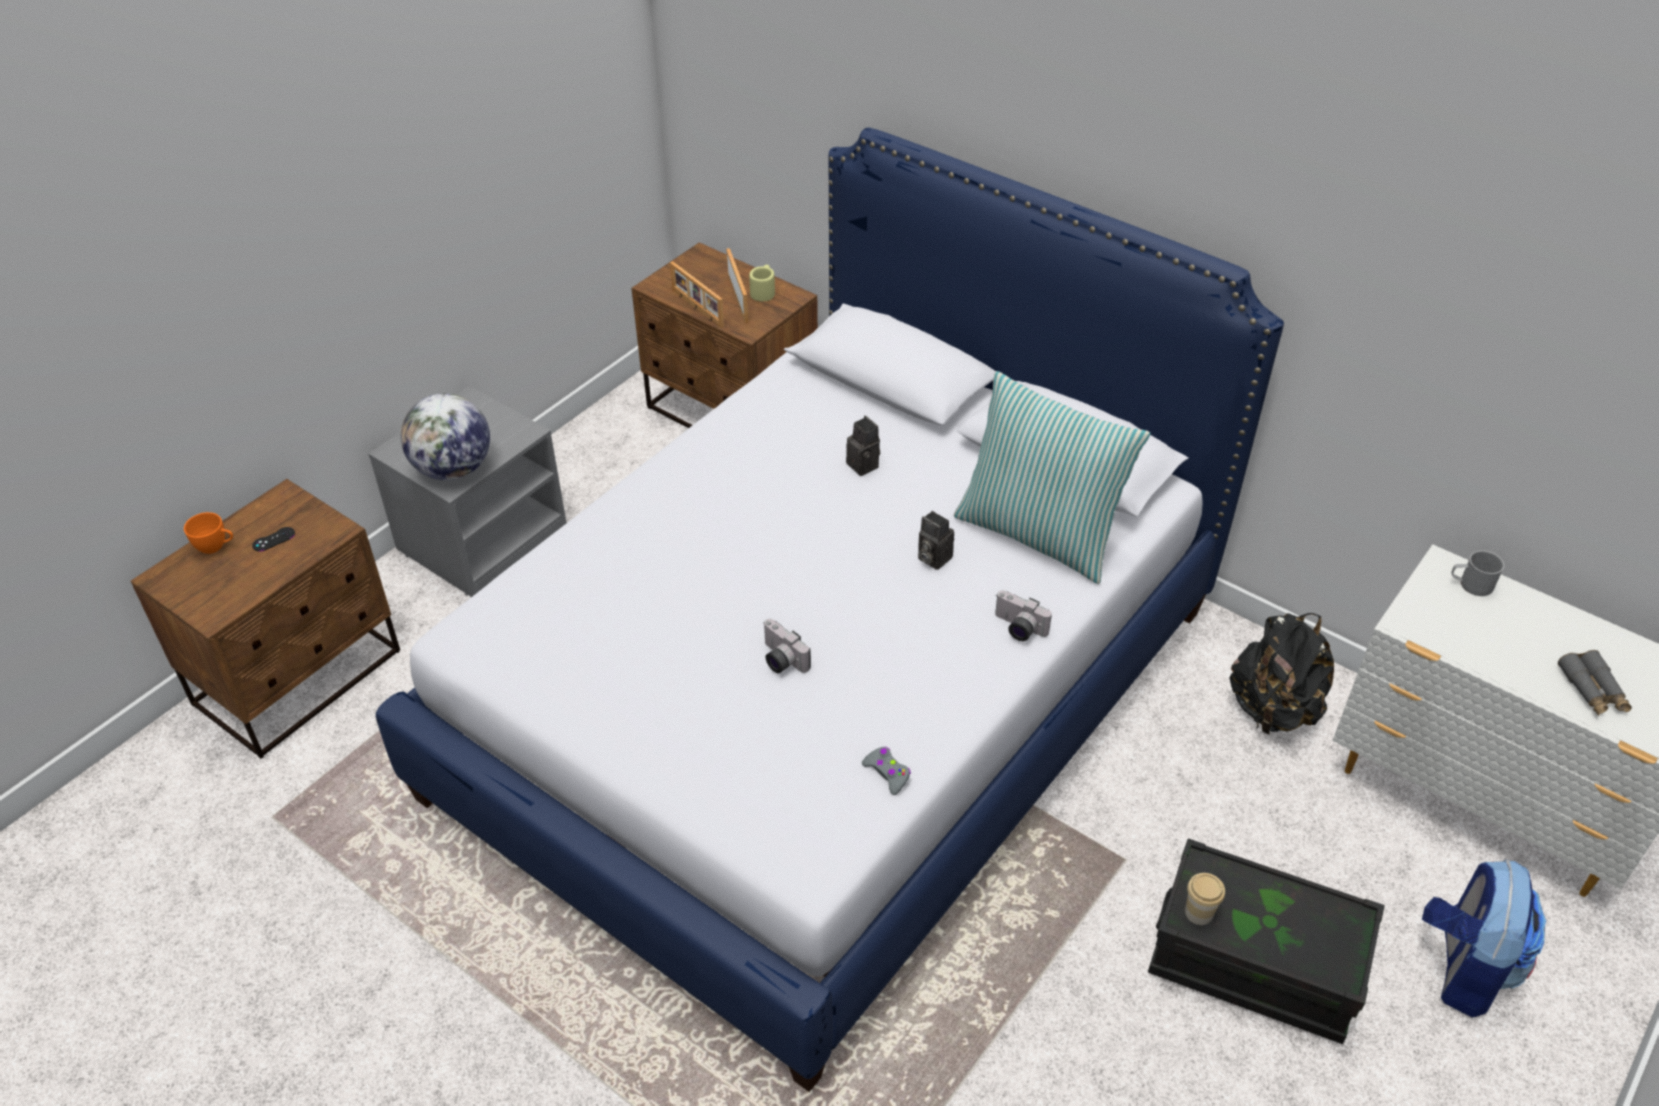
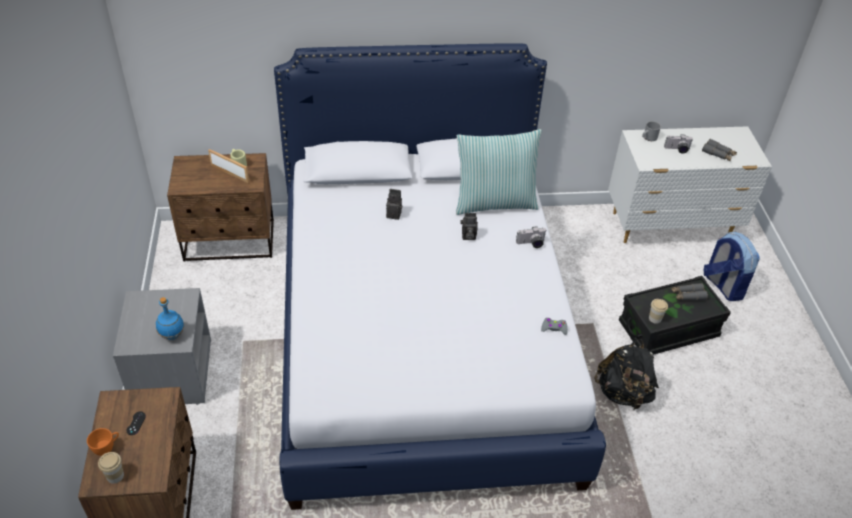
camera: 45 degrees left, 0 degrees up
(186, 583) = (115, 476): none -> cup
(453, 469) = (172, 335): globe -> blue bottle
(696, 308) = (215, 188): picture frame -> none
(780, 660) = (462, 313): camera -> camera (677, 150)
(1273, 709) = (580, 235): black backpack -> black backpack (623, 393)
(1313, 919) = (687, 295): none -> grey binoculars

